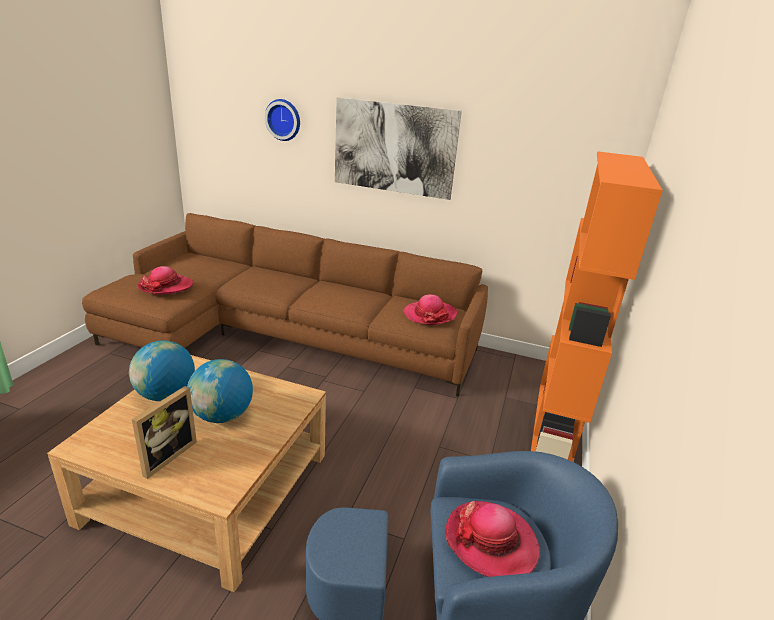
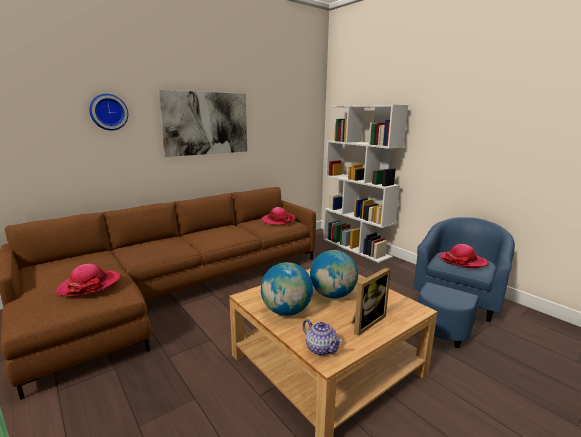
camera: 55 degrees left, 10 degrees down
(98, 436) = (320, 348): none -> teapot
(165, 455) = (365, 322): picture frame -> picture frame turned 75 degrees clockwise
(555, 427) = (356, 248): orange bookcase -> white bookcase

